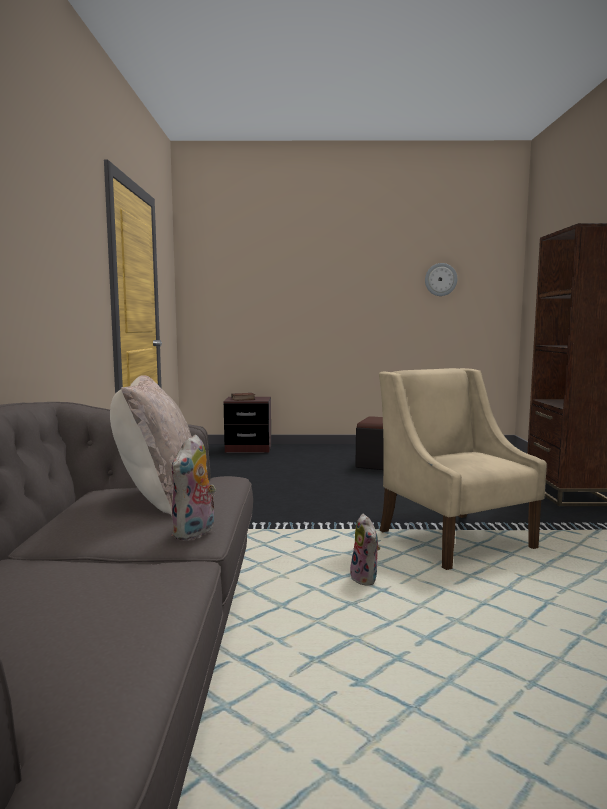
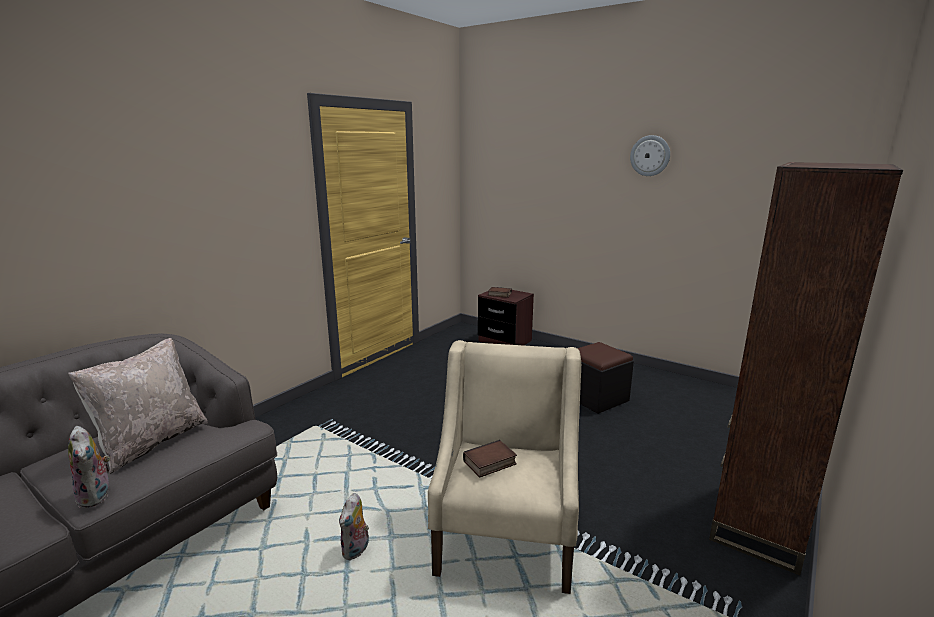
camera: 35 degrees right, 10 degrees up
(195, 533) = (97, 496): plush toy -> plush toy turned 90 degrees counterclockwise
(440, 279) = (742, 180): wall clock -> wall clock (650, 155)
(461, 457) = (489, 463): none -> book

